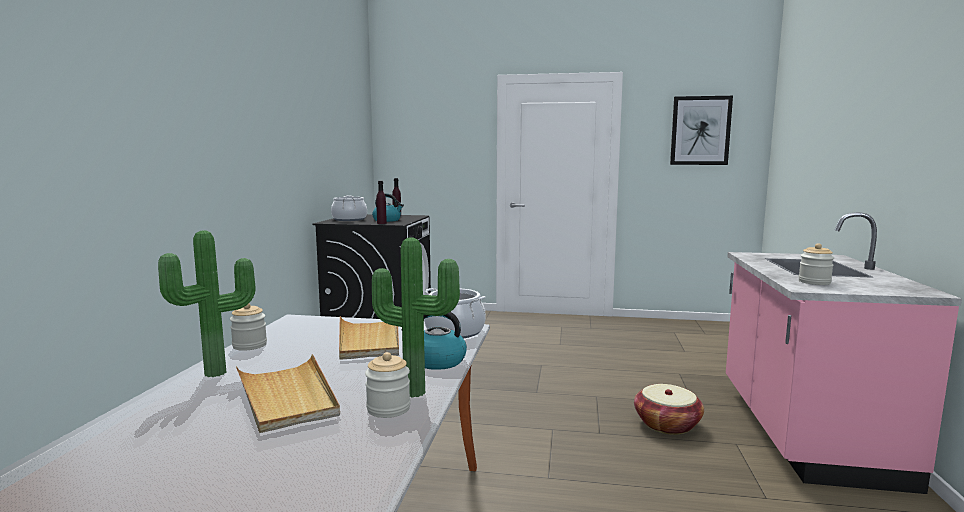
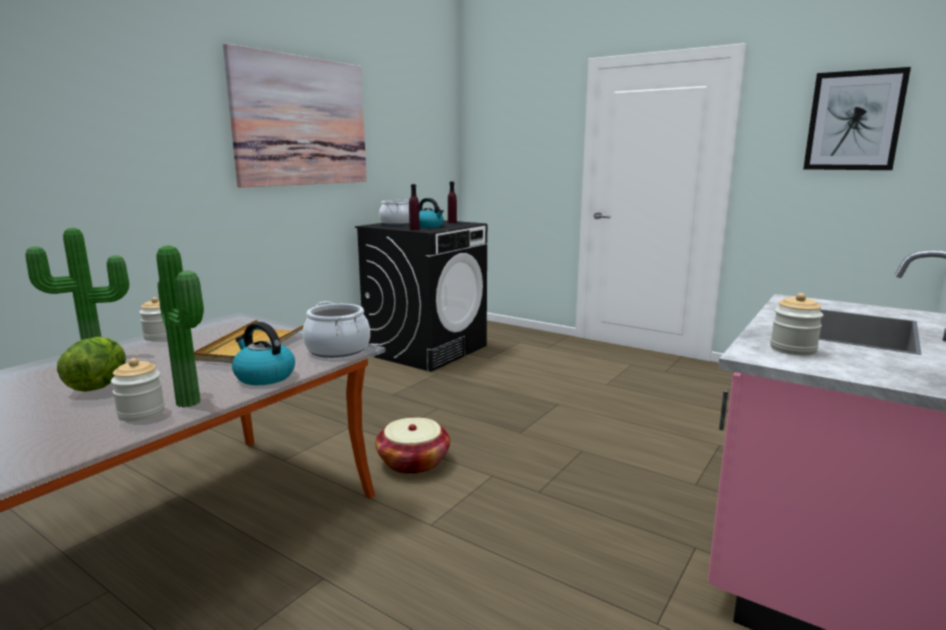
camera: 25 degrees right, 5 degrees up
(275, 120) = (302, 122): none -> picture
(287, 396) = (99, 386): beige tray -> lettuce
(667, 424) = (630, 502): basket -> basket (413, 462)

